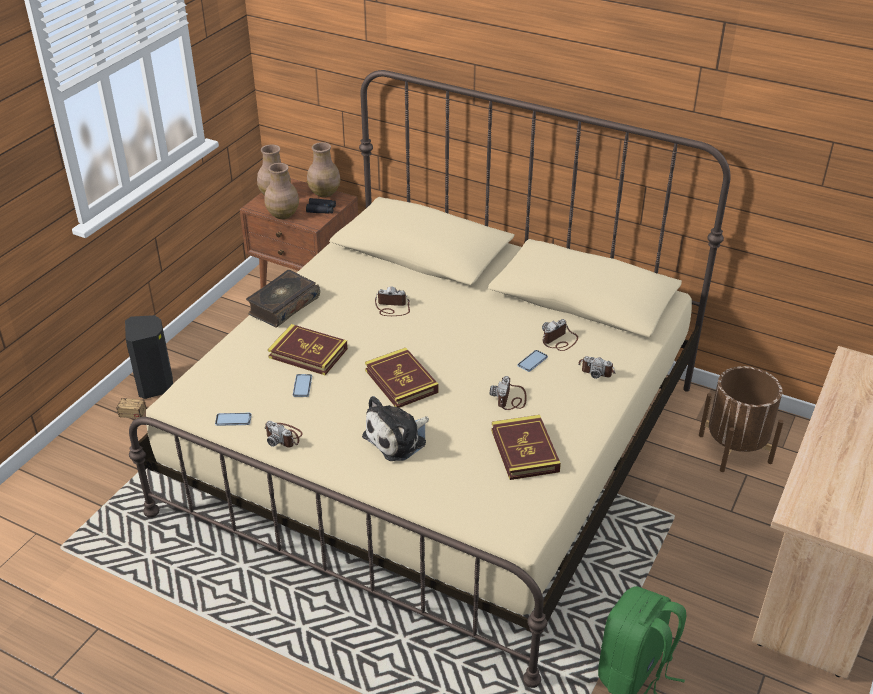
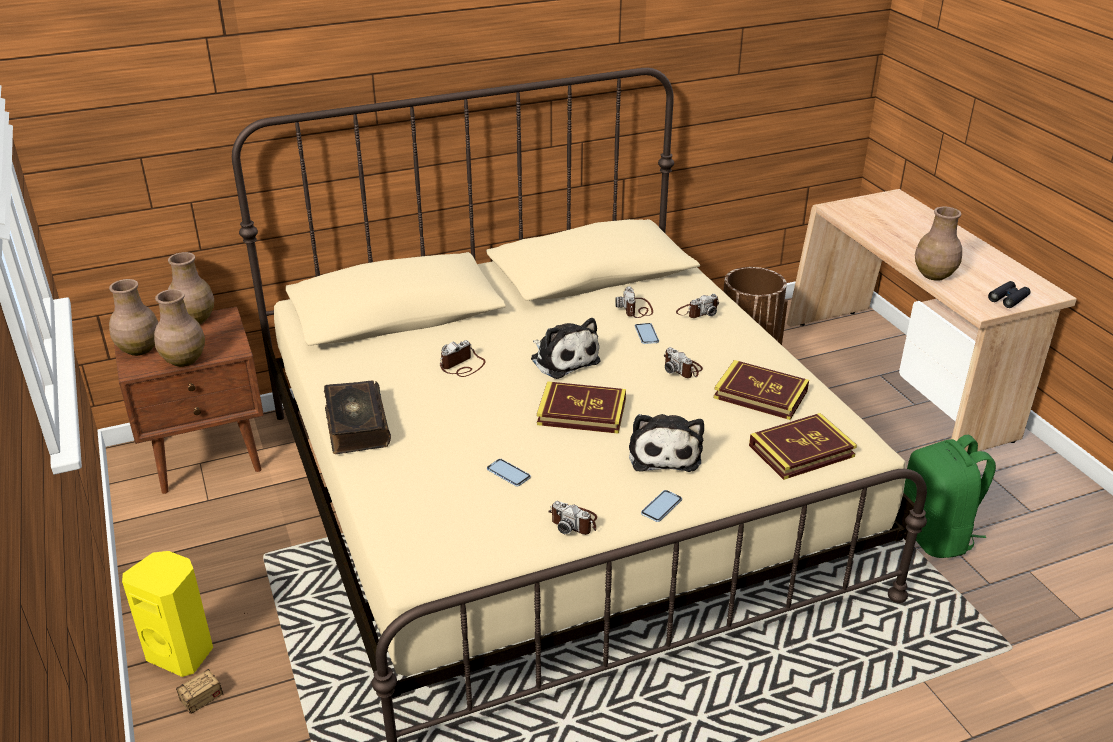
camera: 50 degrees left, 5 degrees down
(156, 385) = (182, 653): black speaker -> yellow speaker
(233, 420) = (502, 544): phone -> phone (661, 507)
(284, 436) = (574, 521): camera -> camera turned 45 degrees clockwise
(308, 353) = (460, 446): book -> book (801, 451)
(321, 209) = (219, 335): black binoculars -> black binoculars (1008, 298)
(452, 342) = (563, 359): none -> plush toy
(813, 462) = (934, 275): none -> brown vase

